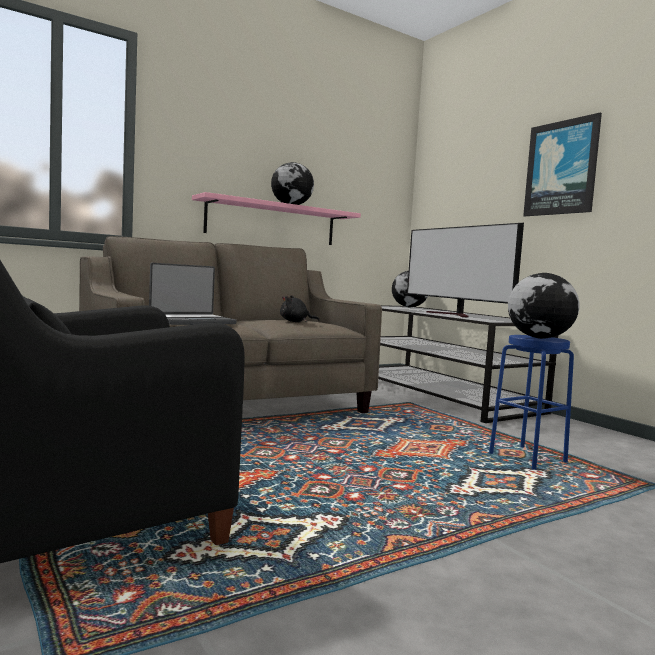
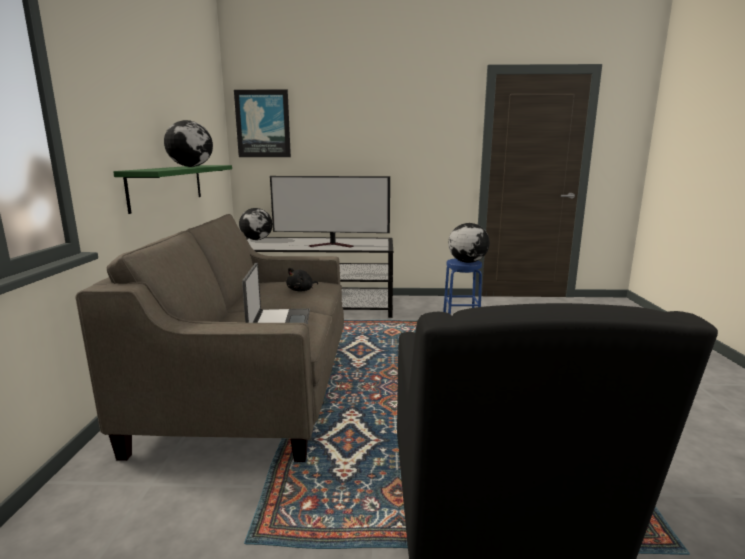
camera: 55 degrees left, 10 degrees up
(272, 222) = (167, 186): pink shelf -> green shelf
(561, 168) = (381, 130): picture -> picture (263, 124)

